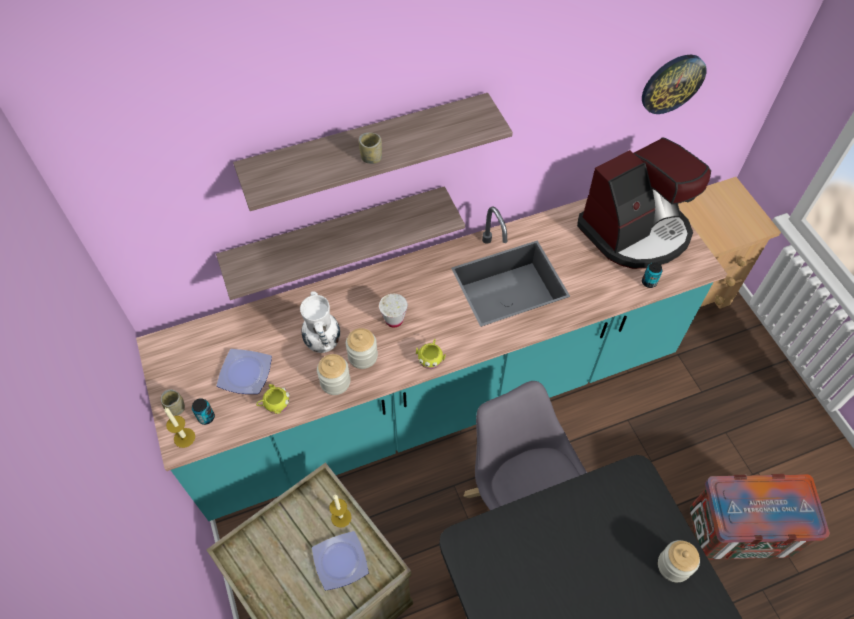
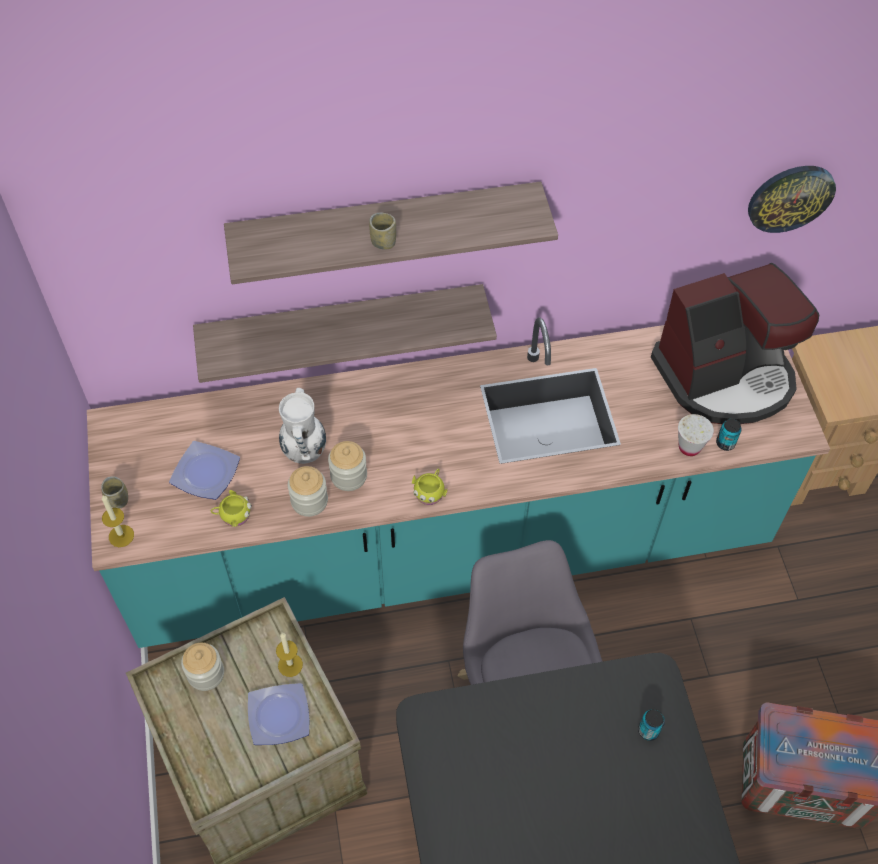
camera: 10 degrees right, 0 degrees up
(206, 417) = (150, 517): can -> can (648, 730)
(394, 320) = (396, 438): white cup -> white cup (689, 447)
(673, 566) = (672, 791): jar -> jar (206, 674)

